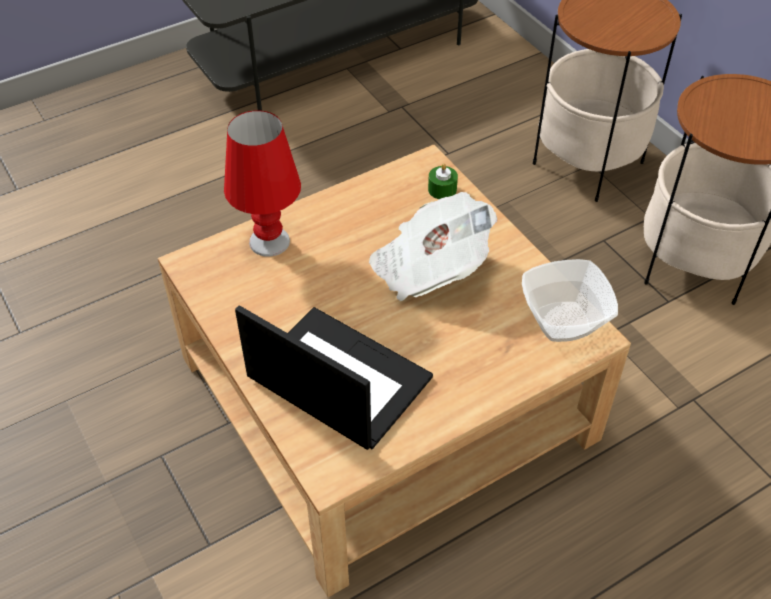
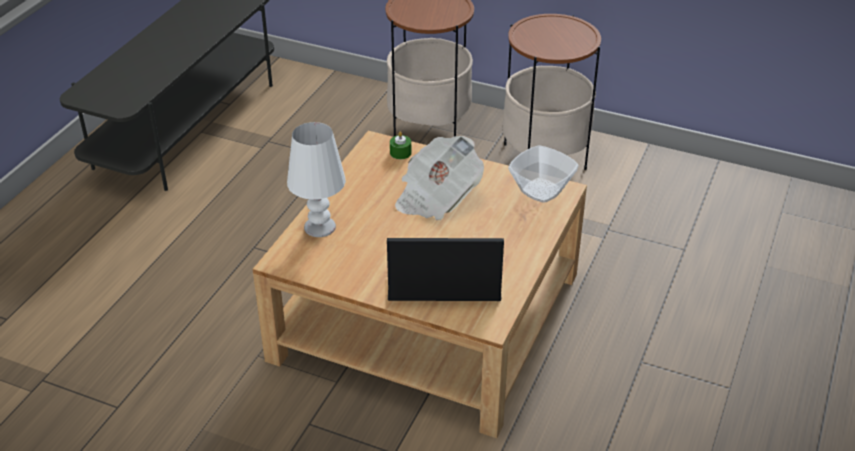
camera: 35 degrees left, 10 degrees down
(269, 242) = (320, 227): red table lamp -> white table lamp

